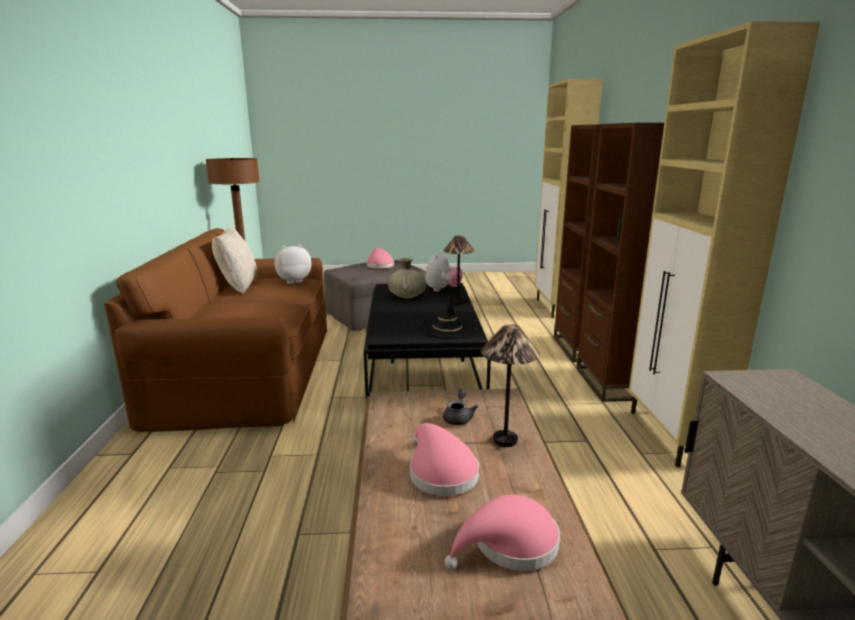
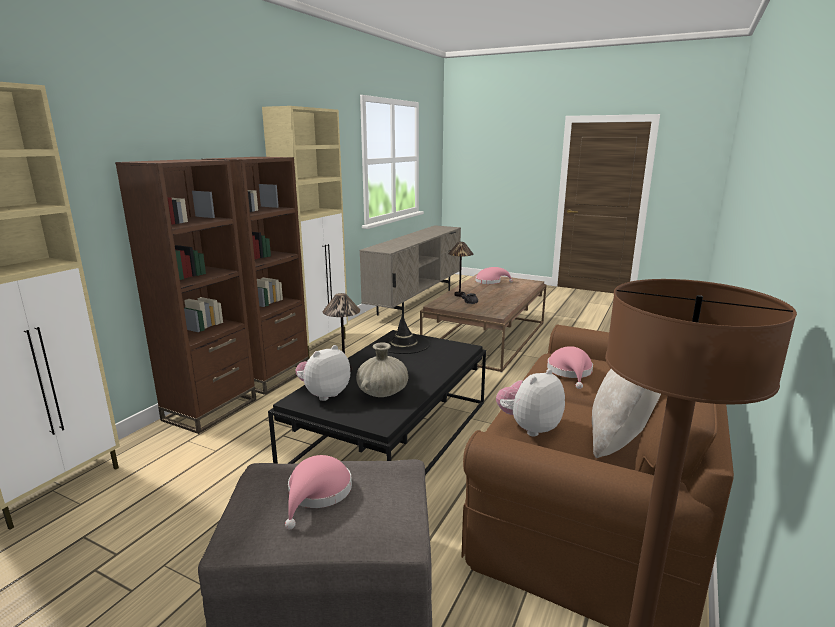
camera: 150 degrees left, 0 degrees up
(293, 281) = (529, 427): plush toy -> plush toy turned 135 degrees clockwise
(440, 472) = (495, 293): pink hat -> pink hat (570, 372)

